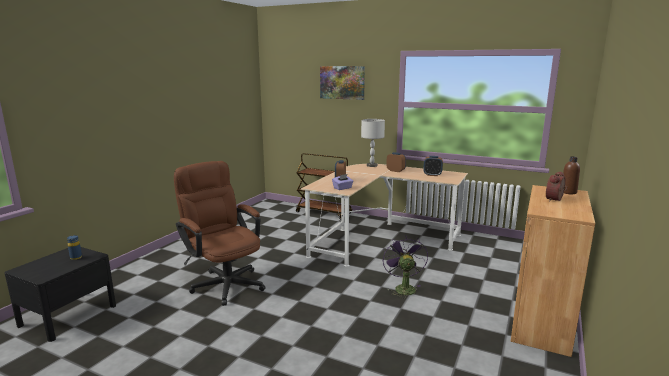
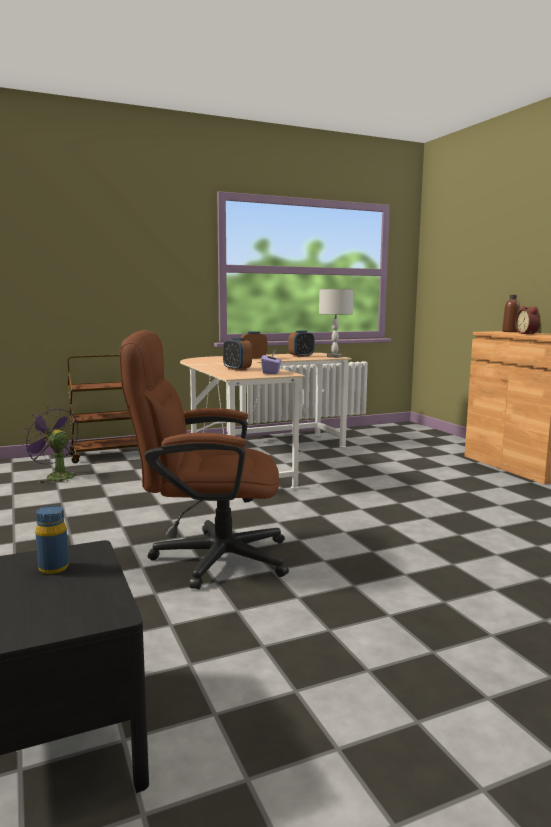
camera: 50 degrees left, 5 degrees down
(342, 82) = (127, 234): picture -> none
(372, 165) = (208, 358): grey table lamp -> grey table lamp (334, 356)
(403, 288) = (393, 484): purple fan -> purple fan (55, 476)

